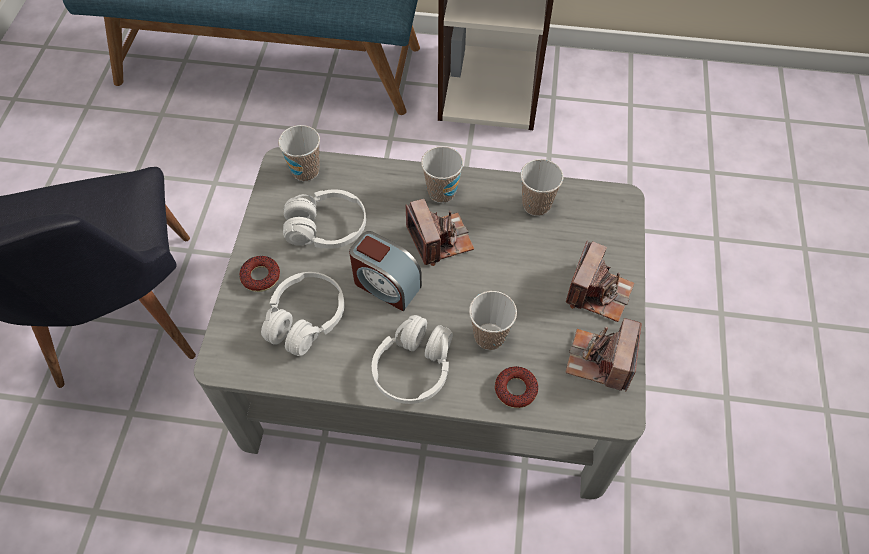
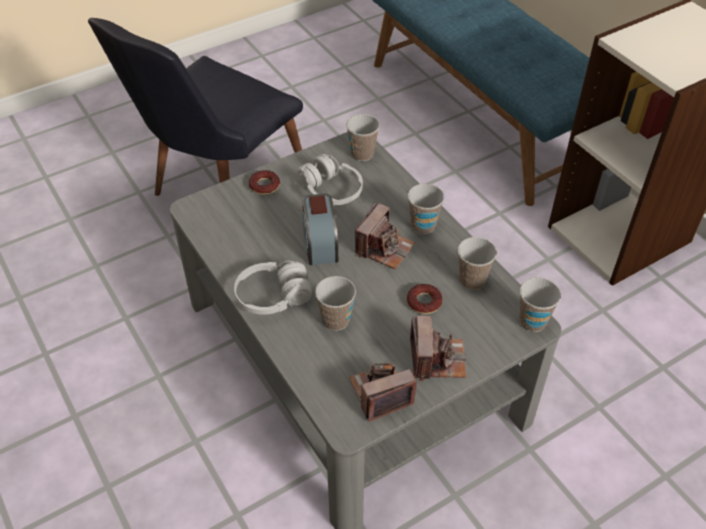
camera: 50 degrees right, 10 degrees down
(306, 319) = (256, 224): white headphones -> none
(516, 389) = (309, 359): donut -> donut (424, 302)
(598, 292) = (437, 359): camera -> camera turned 75 degrees counterclockwise
(615, 199) = (532, 321): none -> cup

